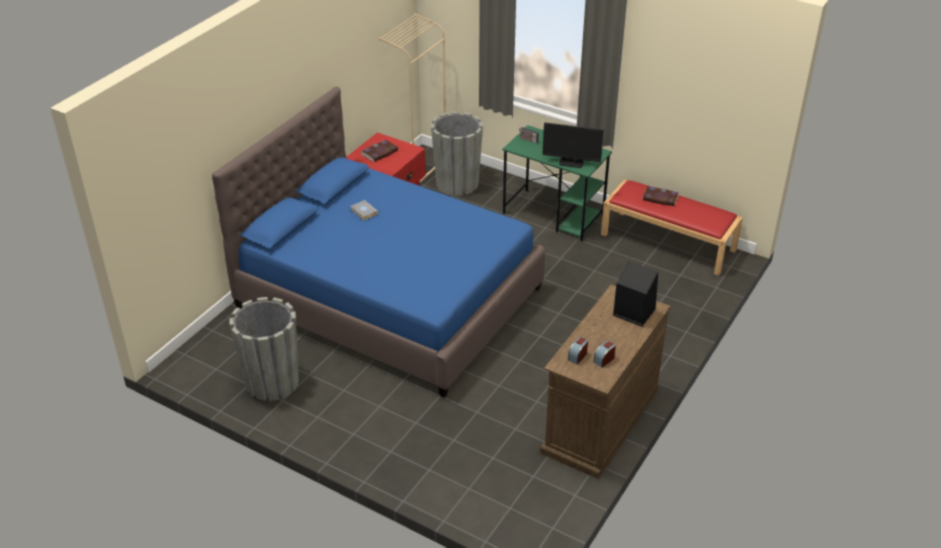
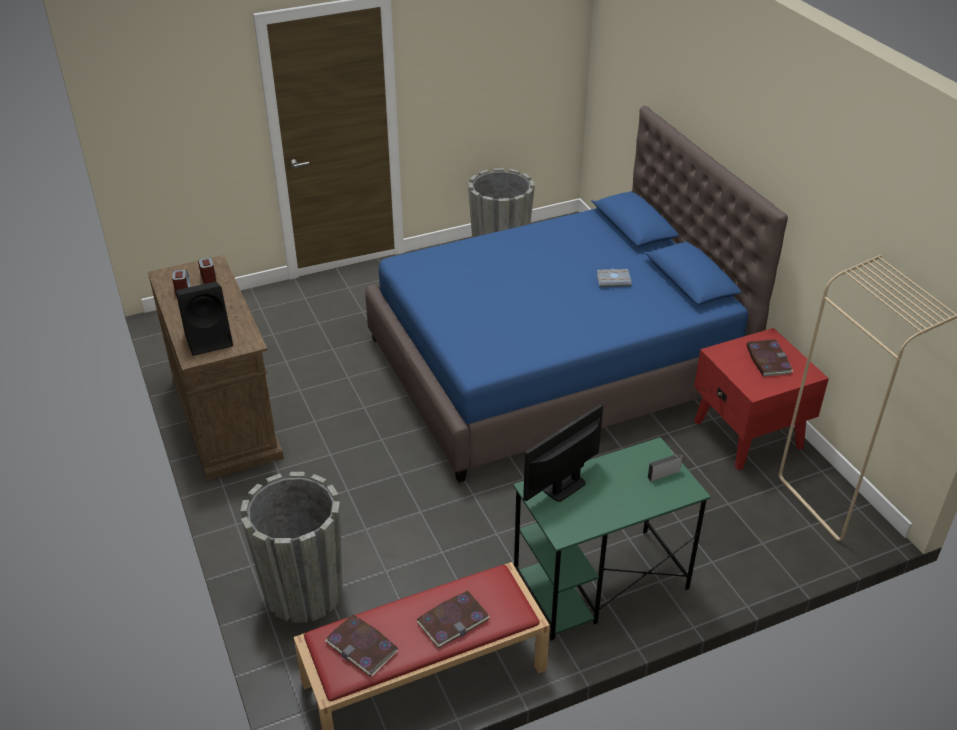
camera: 125 degrees right, 0 degrees up
(457, 183) = (757, 522): grey planter -> grey planter (304, 592)
(705, 215) = (362, 647): none -> book

